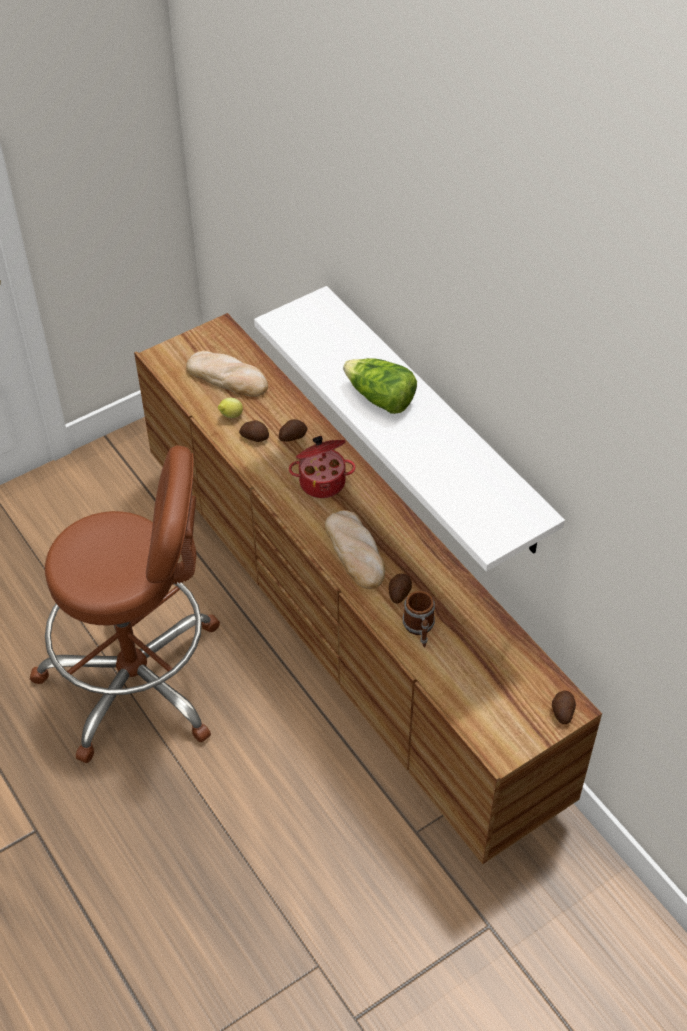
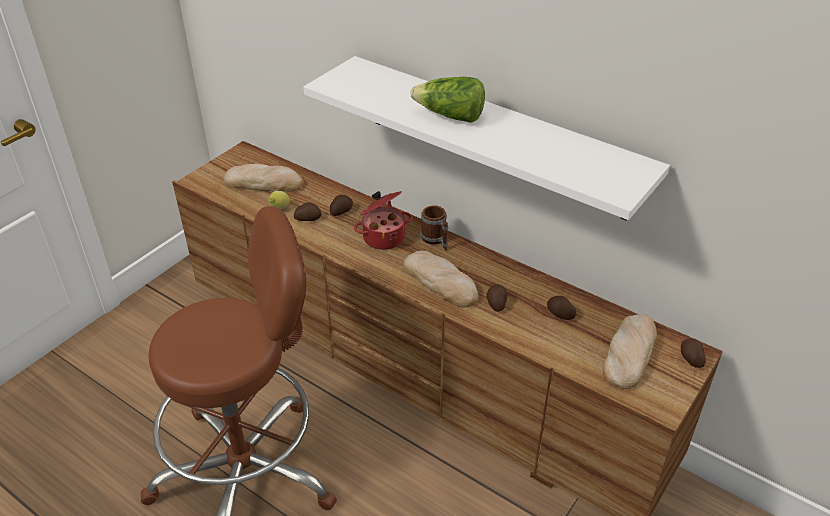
camera: 20 degrees left, 10 degrees down
(419, 629) = (530, 327): mug -> mug (436, 240)
(457, 624) = (560, 314): none -> potato
(503, 687) = (629, 353): none -> bread

